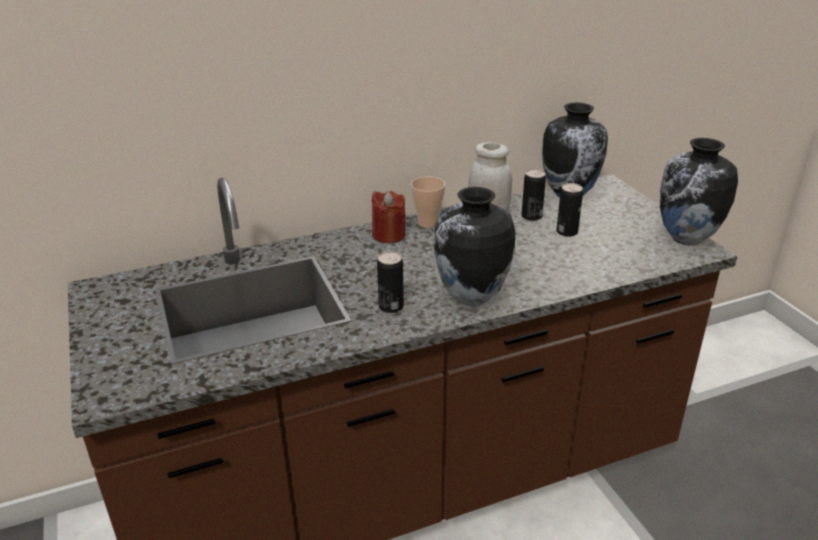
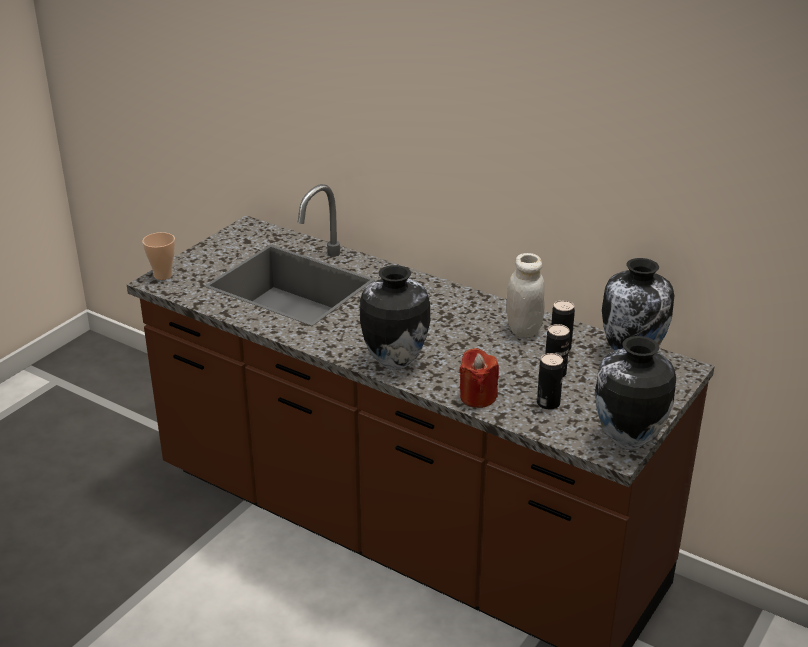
camera: 55 degrees right, 0 degrees up
(389, 235) = (442, 296): red candle -> red candle (477, 397)
(391, 306) = (345, 334): can -> can (548, 403)
(427, 223) = (483, 305): cup -> cup (163, 275)

